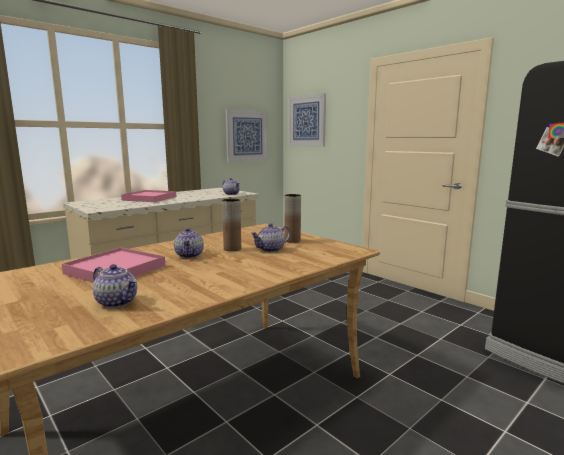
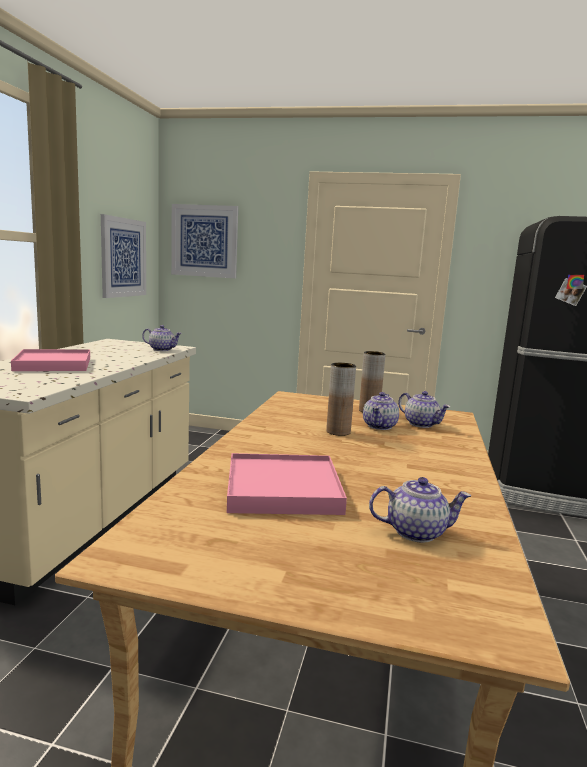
camera: 35 degrees left, 0 degrees up
(189, 255) = (315, 449): teapot -> teapot (421, 424)

